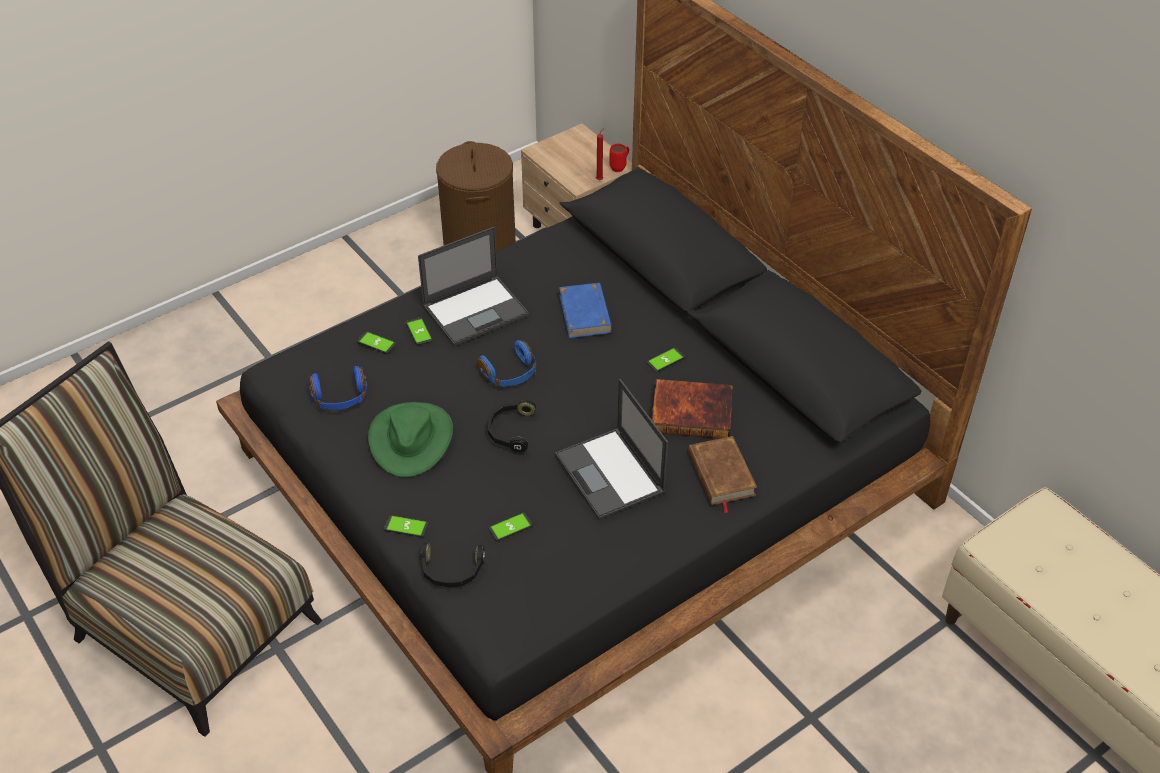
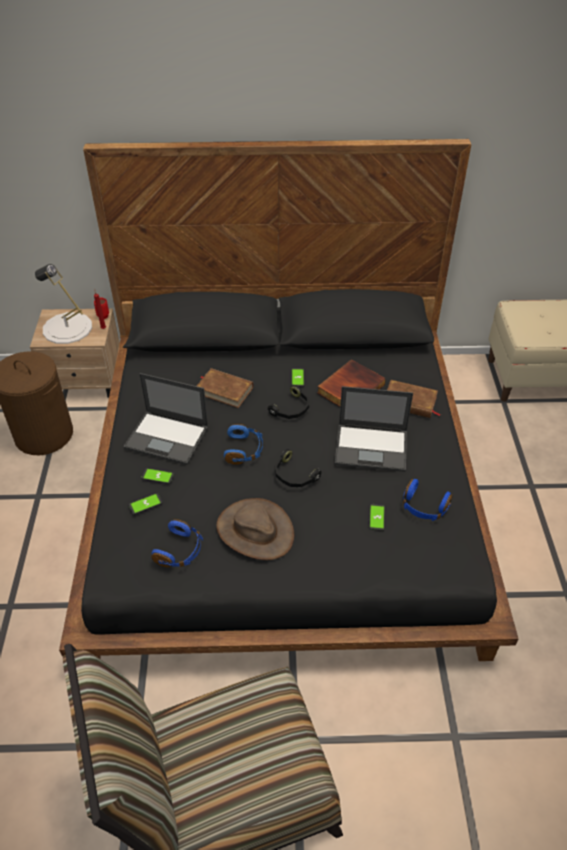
camera: 55 degrees left, 0 degrees up
(406, 527) = (334, 573): phone -> none
(411, 439) = (255, 531): green hat -> brown hat
(451, 571) = (393, 567): black headphones -> black headphones (292, 409)
(476, 310) = (168, 437): laptop -> laptop turned 105 degrees clockwise
(559, 561) = (424, 507): none -> blue headphones
(573, 156) = (67, 328): none -> white table lamp
(585, 314) = (224, 390): blue book -> brown book

